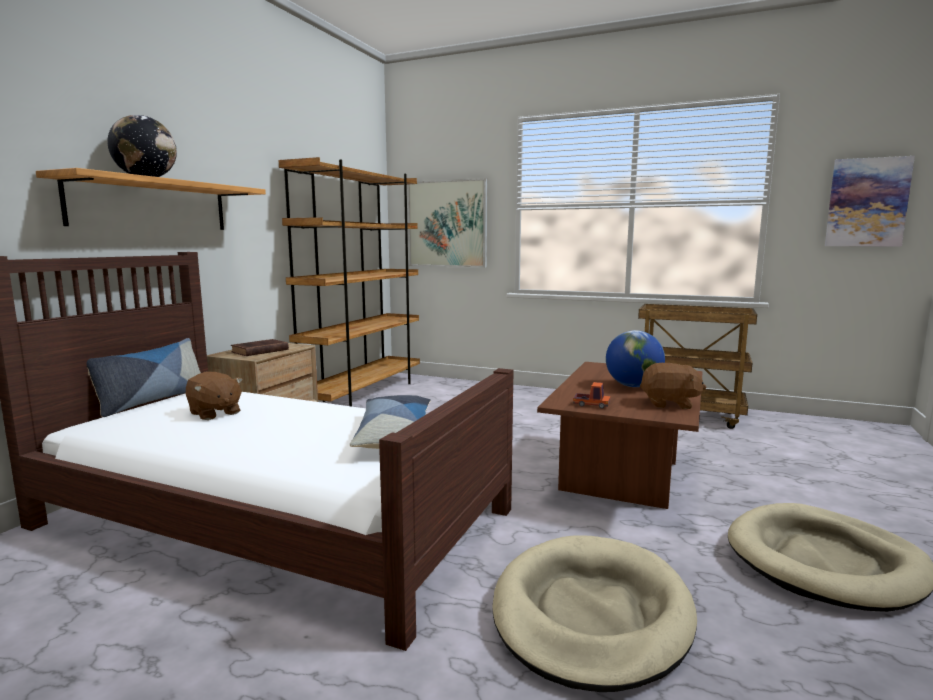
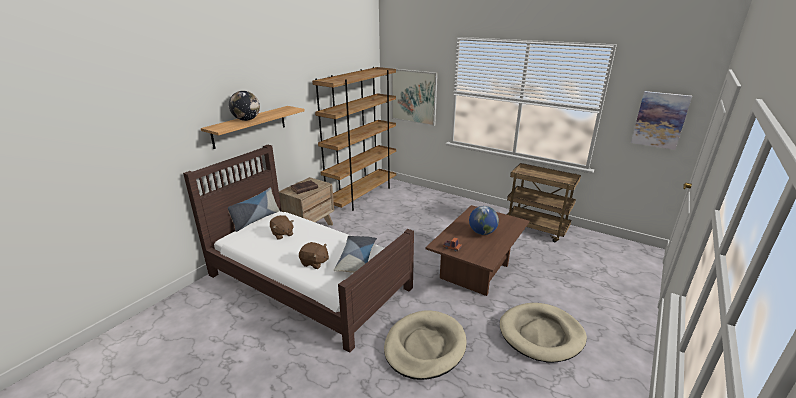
camera: 10 degrees right, 15 degrees up
(669, 404) = (490, 250): brown plush toy -> brown plush toy (314, 263)

